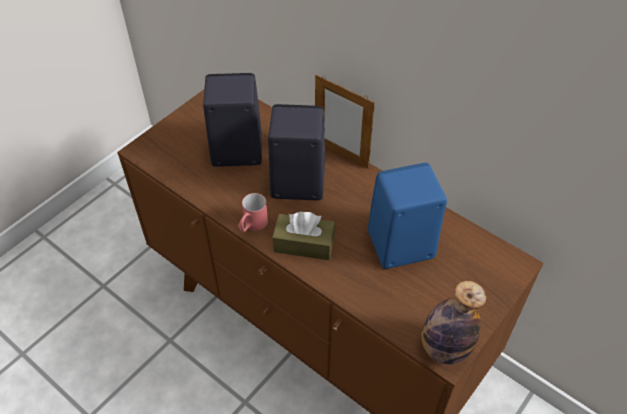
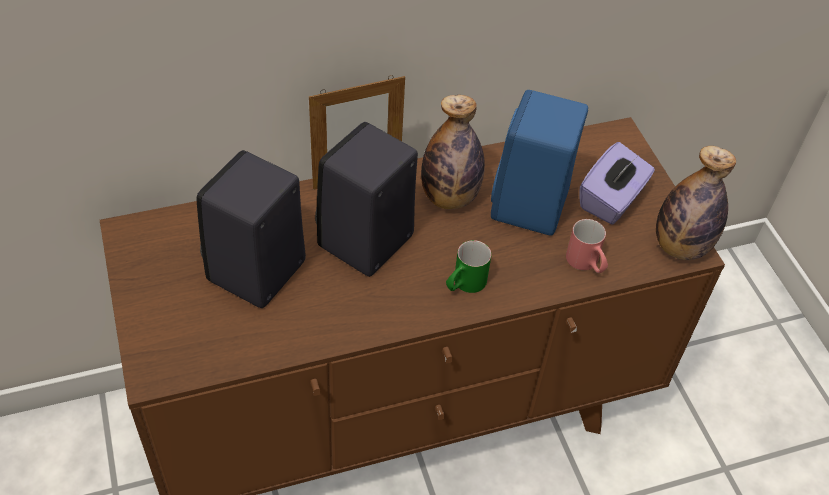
camera: 60 degrees left, 0 degrees up
(252, 225) = (396, 318): red mug -> red mug (586, 264)
(304, 244) = (464, 285): brown tissue box -> green mug
(367, 202) = (449, 197): none -> bottle
(448, 287) = (611, 200): none -> purple tissue box

